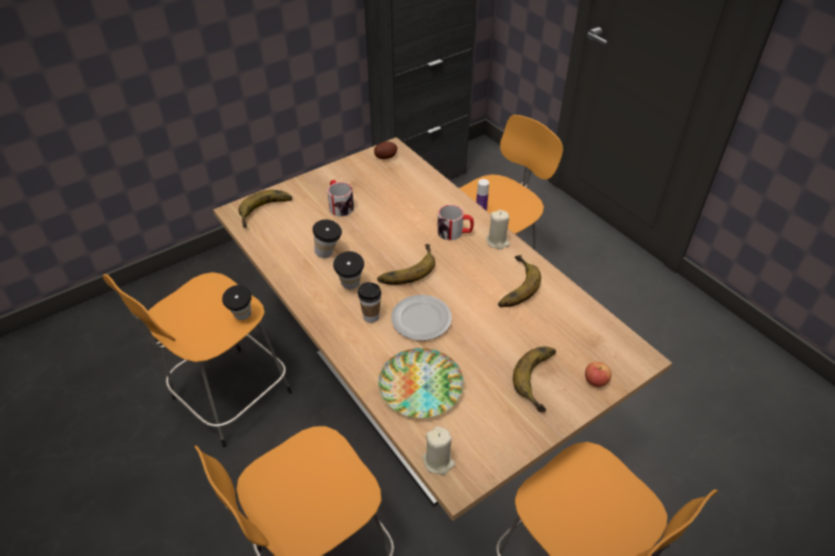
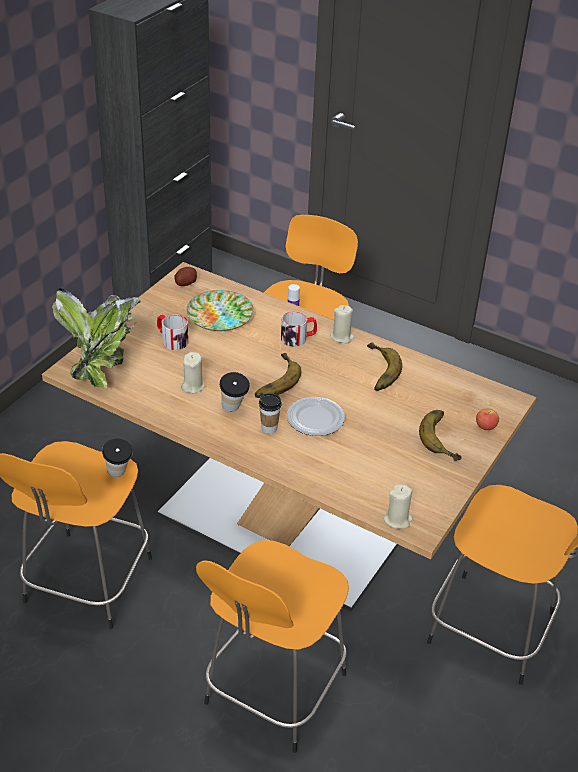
camera: 25 degrees left, 5 degrees down
(267, 212) = (102, 363): banana -> potted plant
(329, 254) = (192, 386): cup -> beige candle
(421, 386) = (349, 470): plate -> plate (220, 315)

